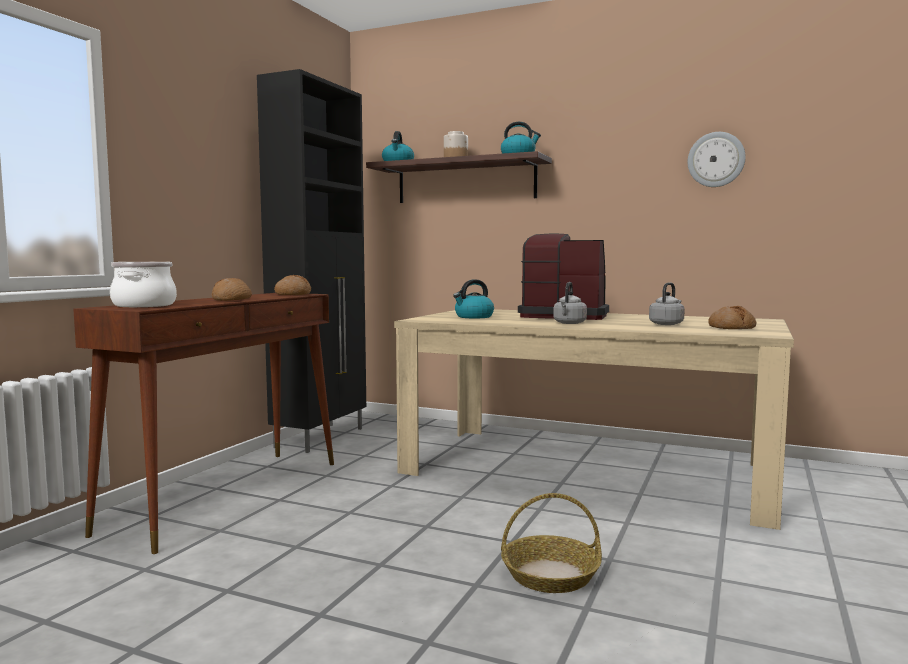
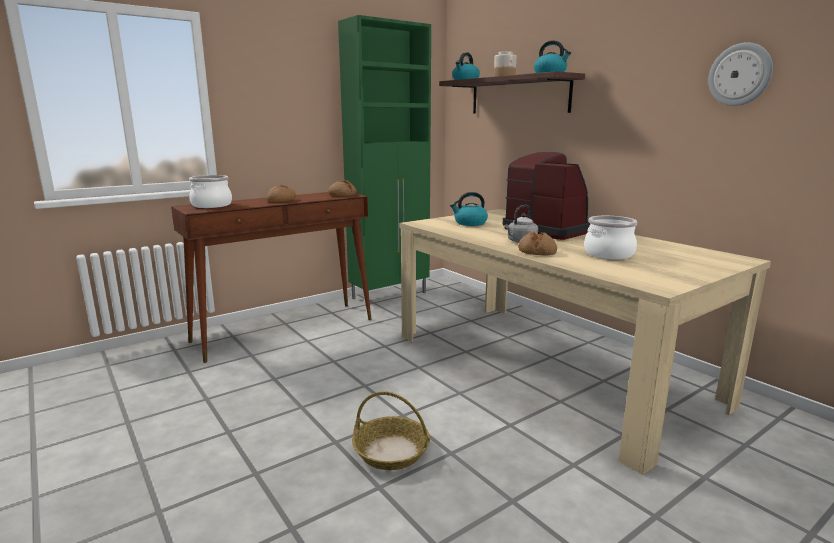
camera: 30 degrees right, 10 degrees up
(321, 437) = (390, 295): black cabinet -> green cabinet
(667, 324) = (608, 254): grey kettle -> cooking pot
(731, 327) = (658, 269): bread -> bread (537, 251)

